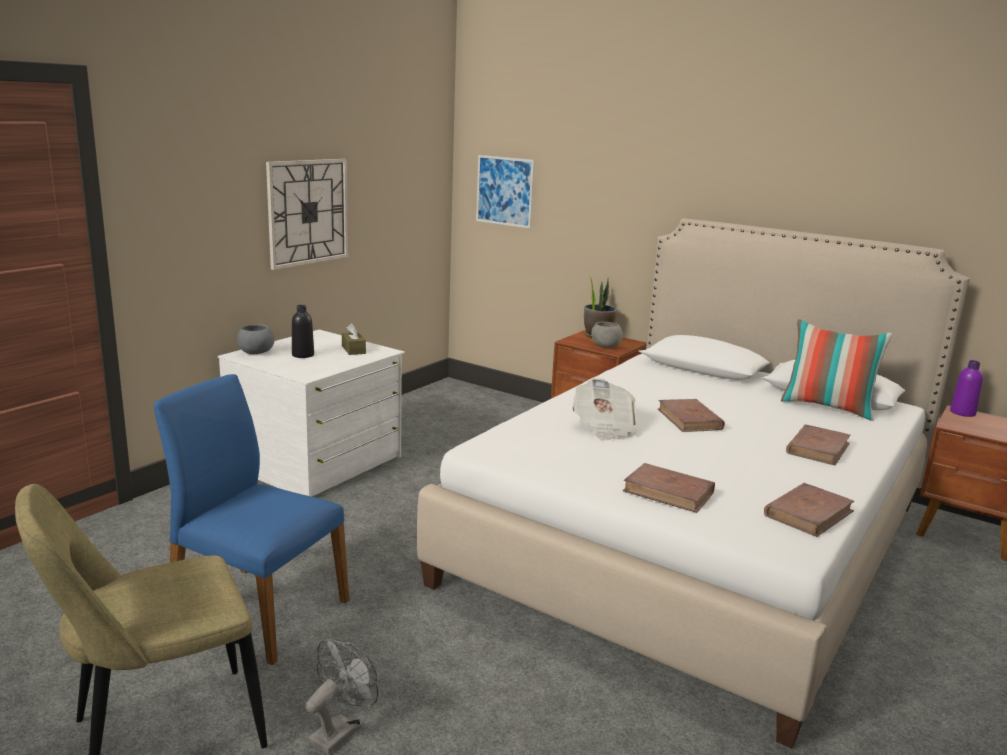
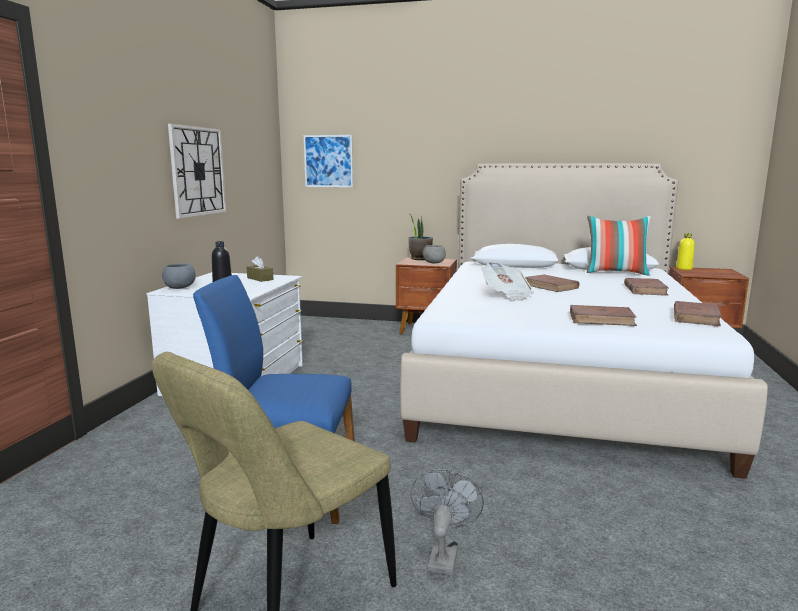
camera: 20 degrees left, 5 degrees down
(962, 413) = (684, 268): purple bottle -> yellow bottle

